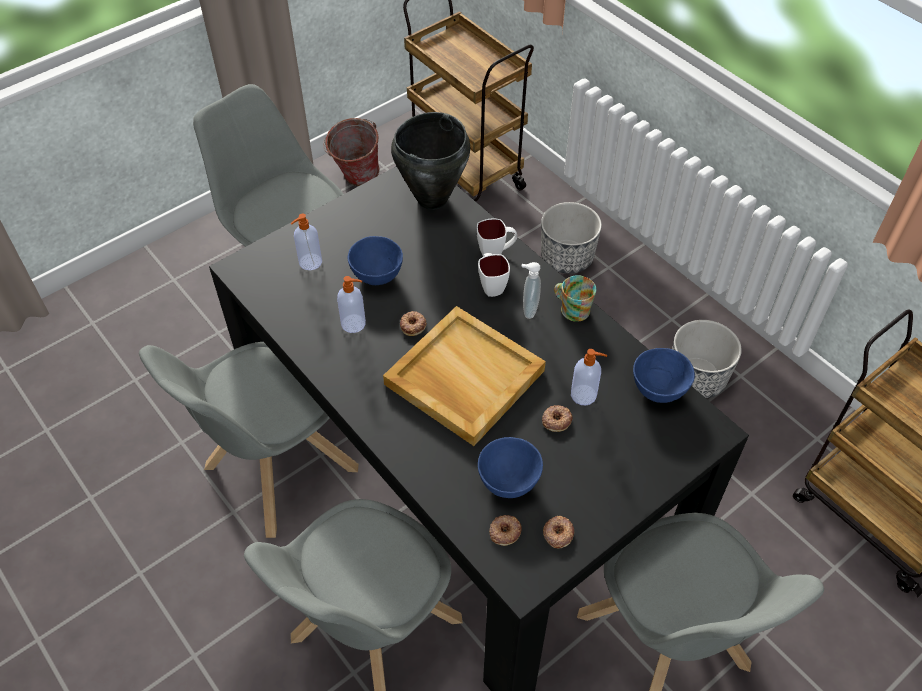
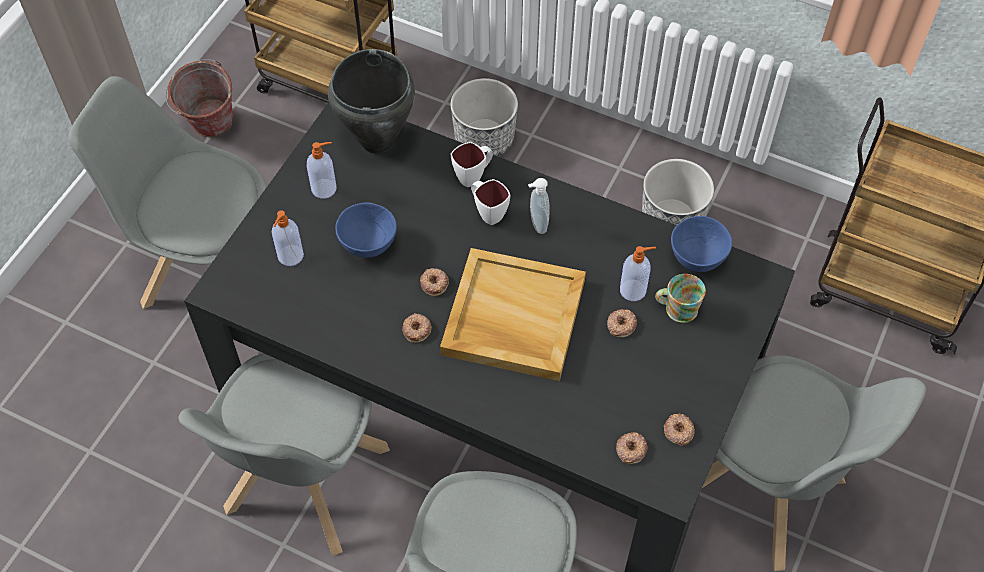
camera: 25 degrees left, 5 degrees up
(354, 324) = (375, 304): soap dispenser -> soap dispenser (325, 188)
(376, 356) = (417, 329): none -> donut
(509, 481) = (610, 401): blue bowl -> none
(571, 308) = (577, 207): mug -> mug (676, 308)

